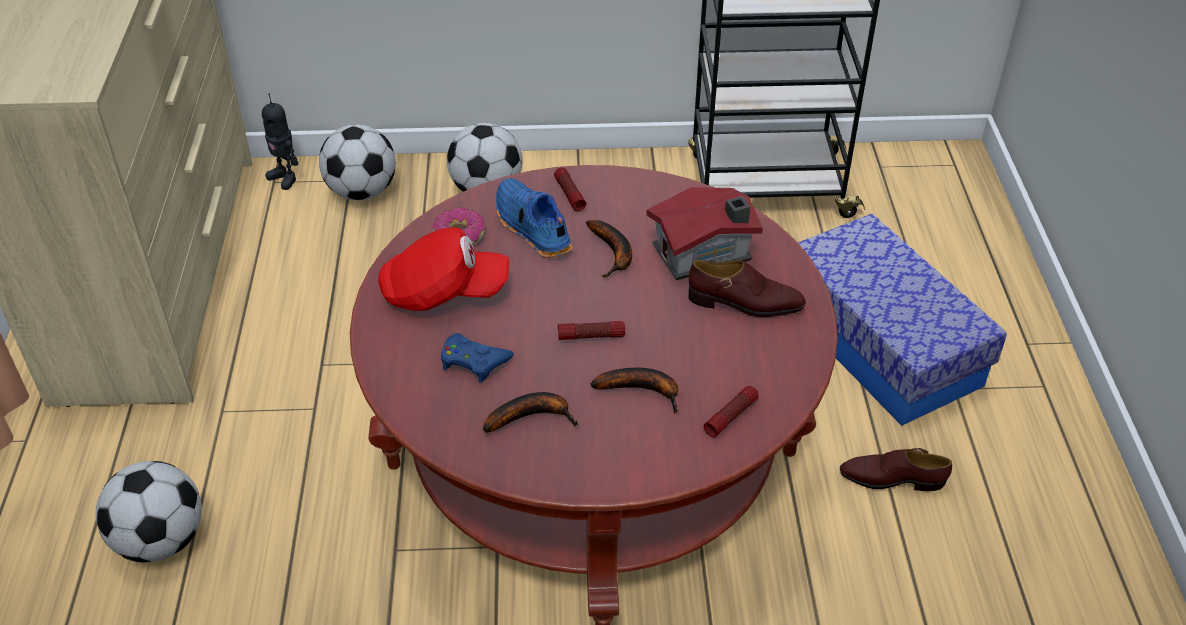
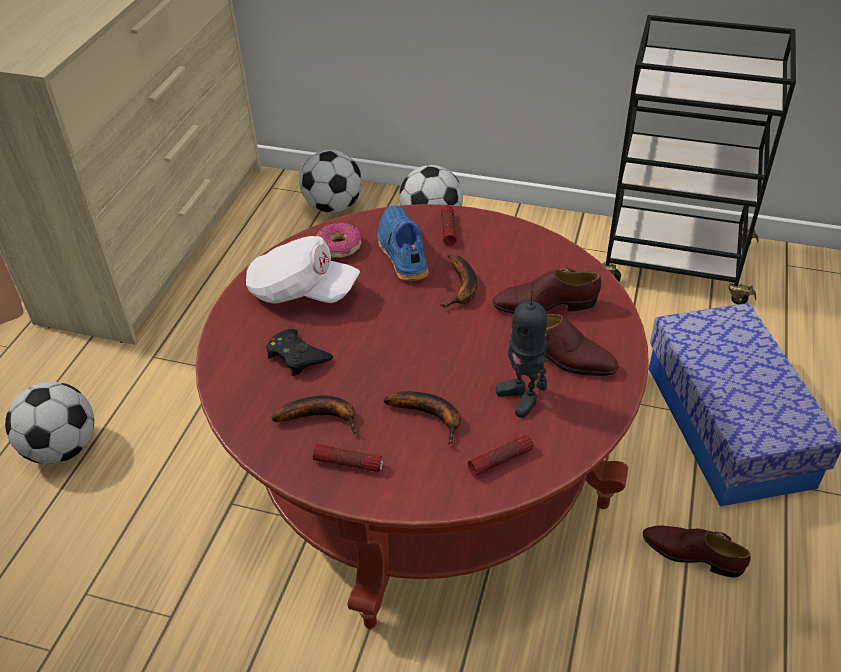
camera: 20 degrees right, 0 degrees up
(285, 178) = (281, 185): toy robot -> toy robot (522, 397)
(444, 292) = (302, 292): red cap -> white cap
(474, 361) = (297, 356): blue game controller -> black game controller
(591, 336) = (408, 357): flashlight -> flashlight (348, 463)
(705, 254) = (544, 304): toy house -> brown shoe

